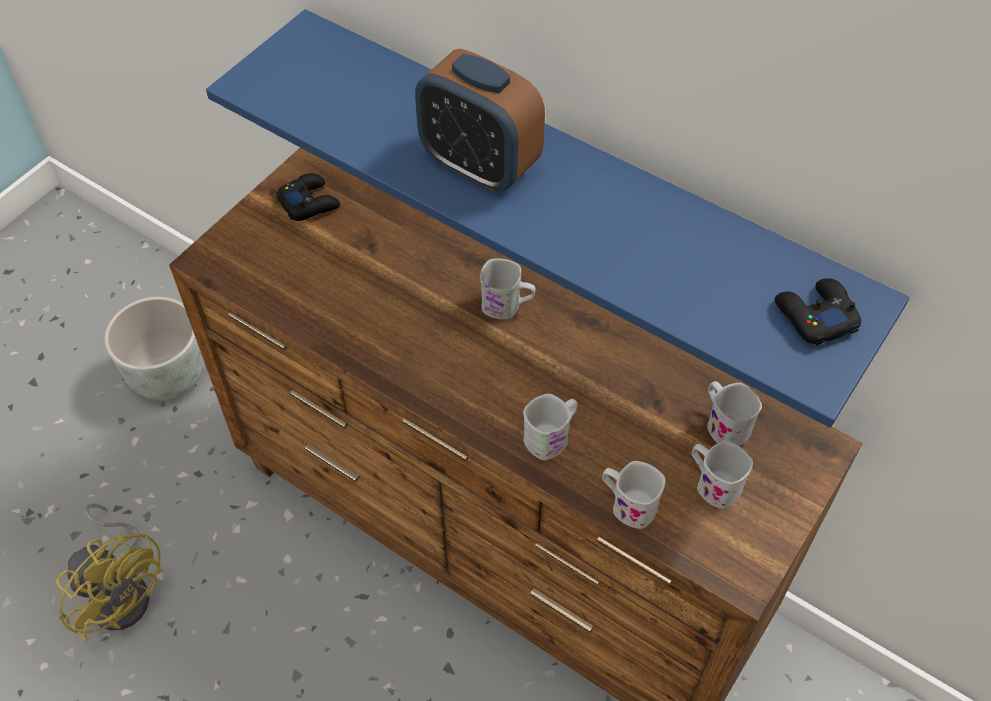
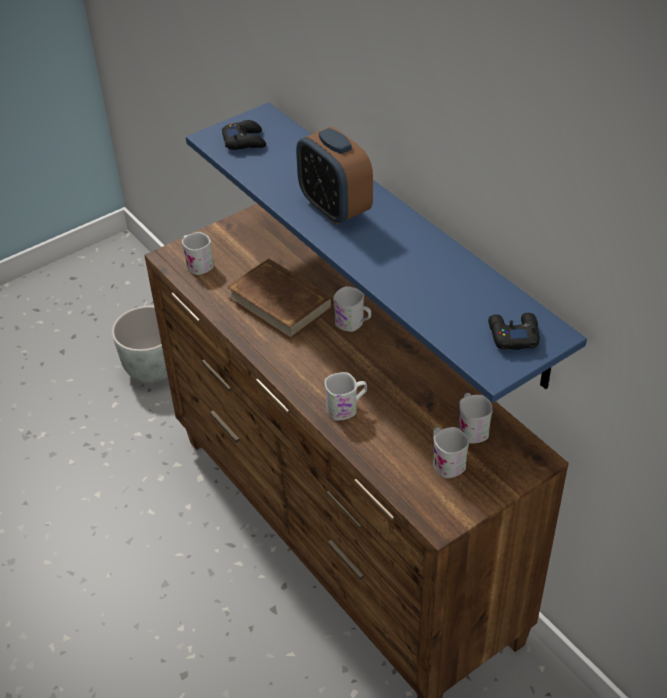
camera: 20 degrees right, 10 degrees down
(123, 590) = (70, 497): yellow fan -> none
(309, 202) = (249, 236): black game controller -> black game controller (245, 141)
(395, 297) = (280, 303): none -> brown book
(627, 504) = (380, 459): white mug -> white mug (197, 264)

